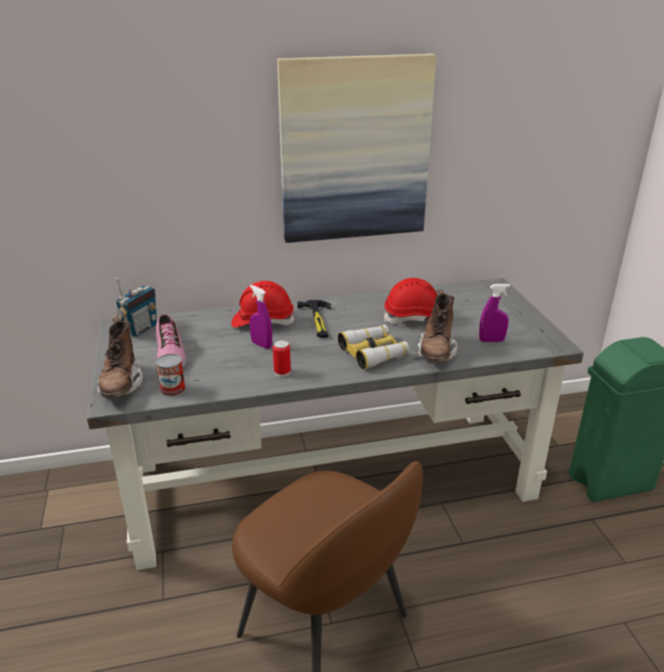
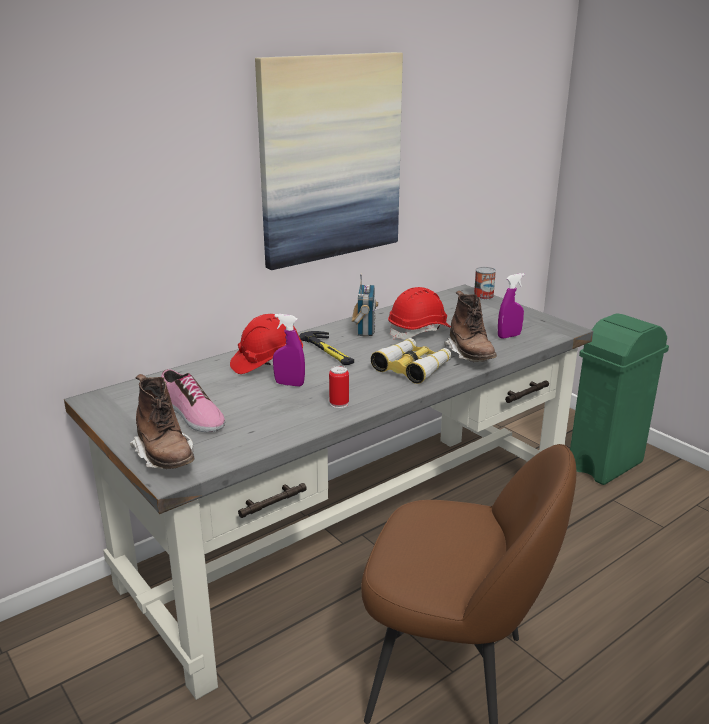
camera: 25 degrees left, 5 degrees down
(140, 329) = (128, 398): radio -> radio (365, 330)
(172, 389) = (234, 446): can -> can (483, 296)

